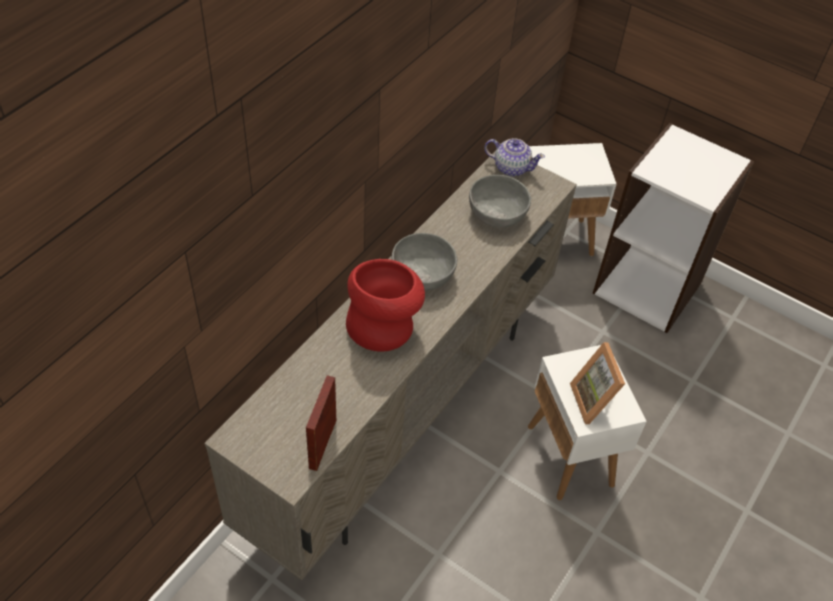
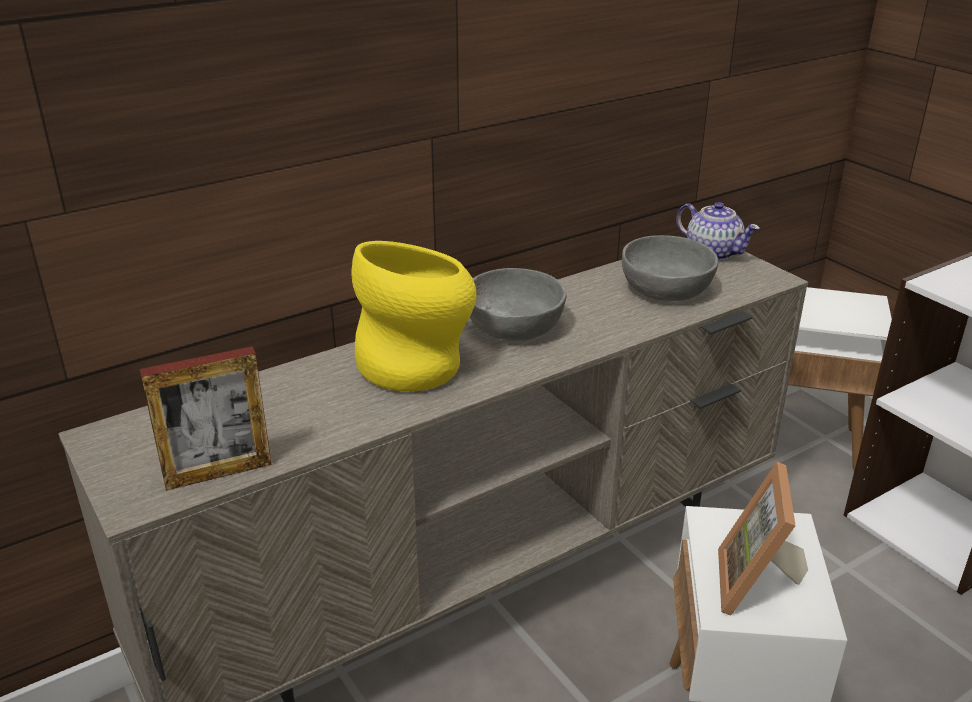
camera: 25 degrees right, 20 degrees down
(322, 444) = (218, 473): picture frame -> picture frame turned 150 degrees counterclockwise
(384, 325) = (418, 365): red vase -> yellow vase

